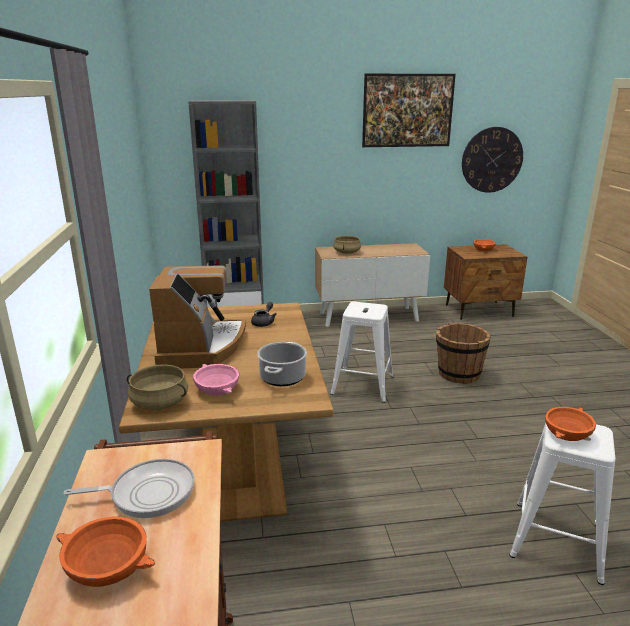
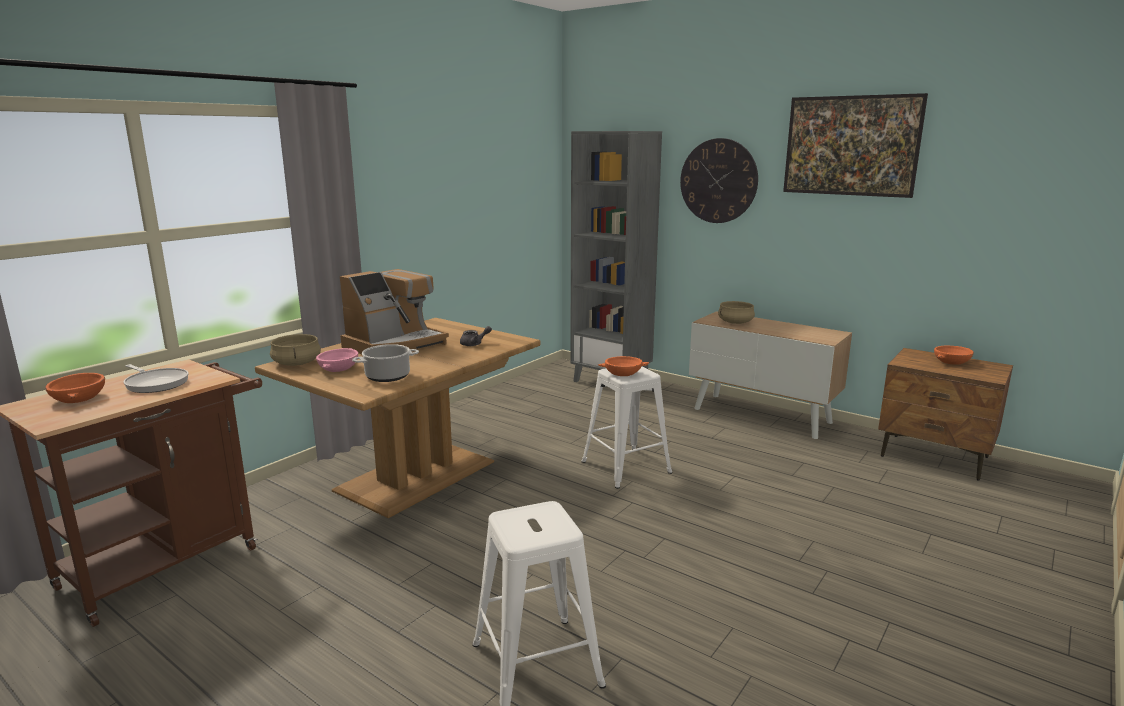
camera: 45 degrees right, 5 degrees down
(458, 374) = (750, 501): brown bucket -> none
(492, 160) = (991, 224): wall clock -> wall clock (718, 181)
(567, 434) = (528, 517): orange bowl -> orange bowl (623, 373)

